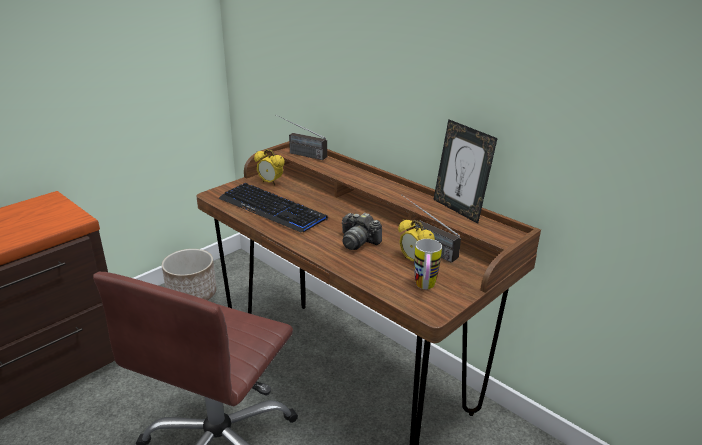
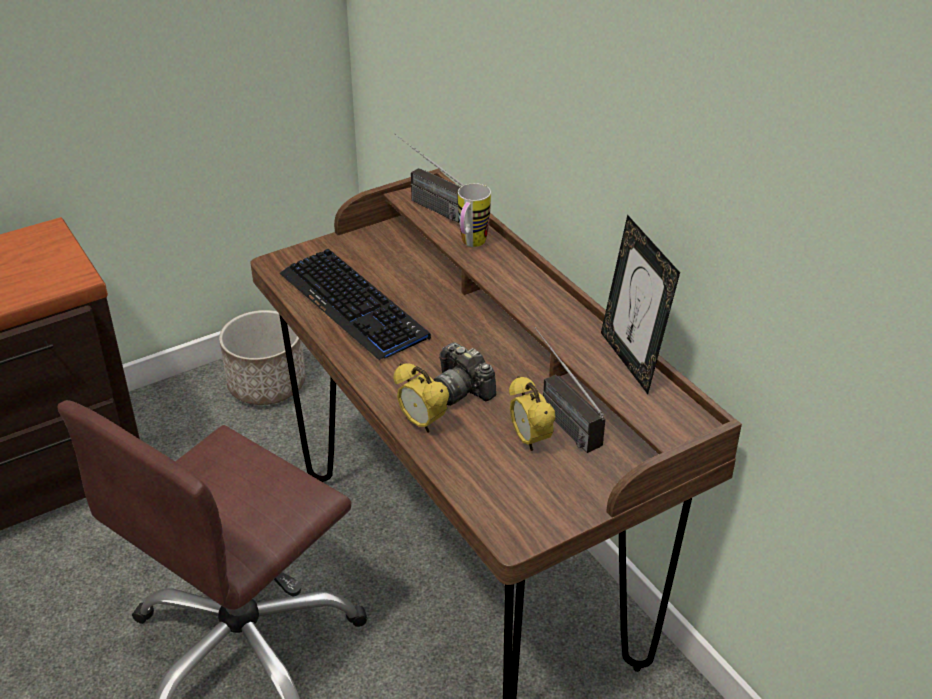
camera: 15 degrees right, 10 degrees up
(270, 183) = (371, 250): alarm clock -> alarm clock (422, 423)
(425, 288) = (523, 493): mug -> mug (471, 245)

